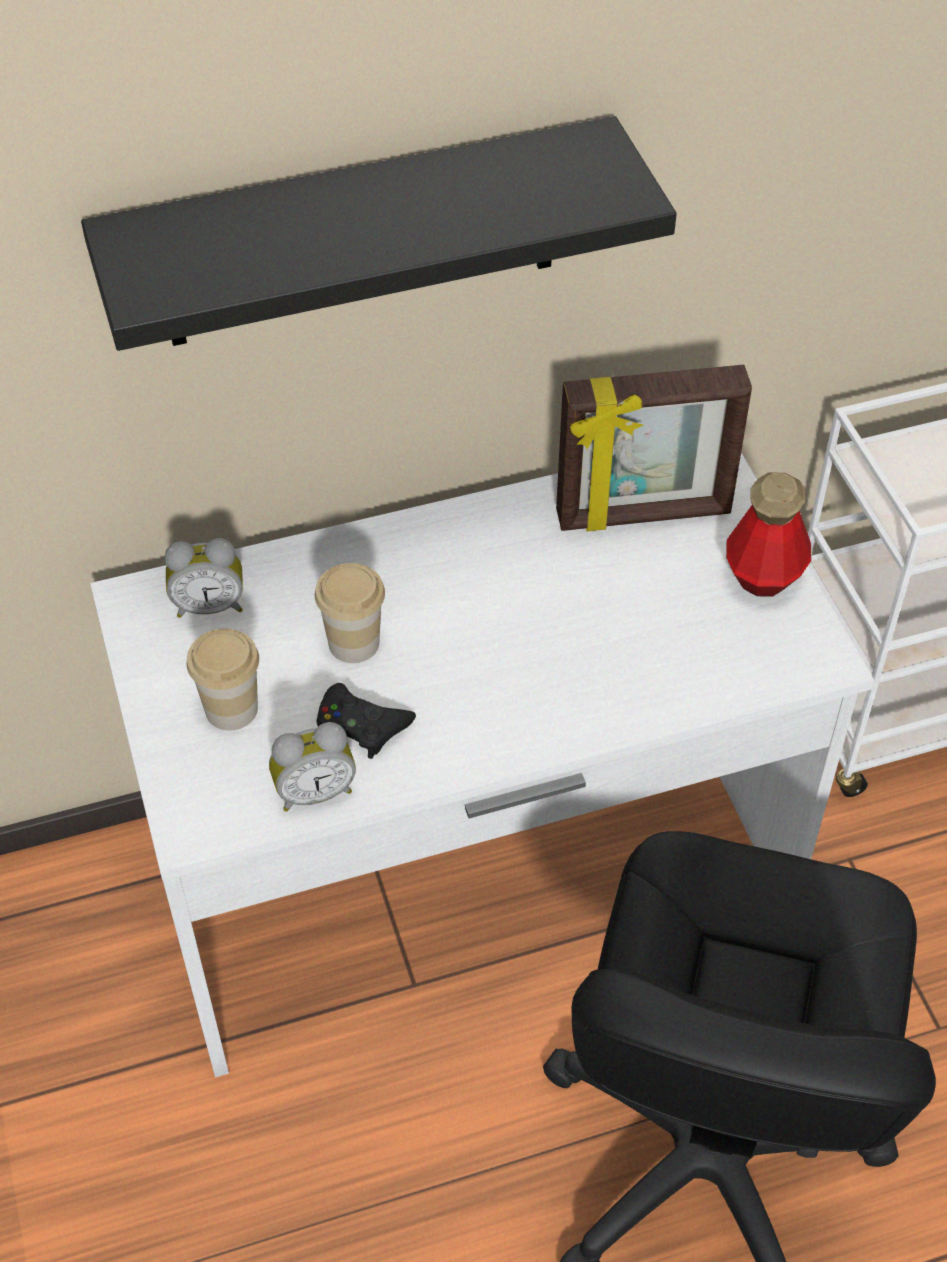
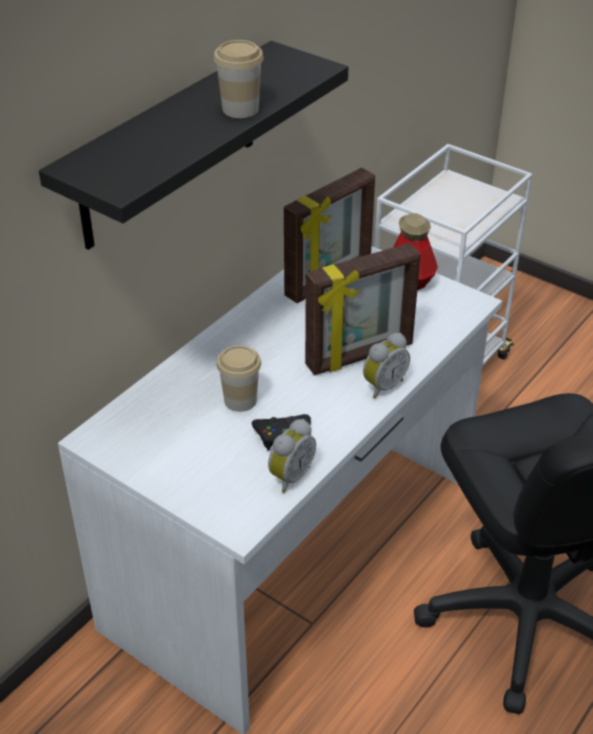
camera: 35 degrees left, 10 degrees down
(209, 605) = (141, 420): alarm clock -> alarm clock (382, 385)
(231, 709) = (205, 462): cup -> cup (240, 109)
(573, 661) = (360, 356): none -> picture frame

